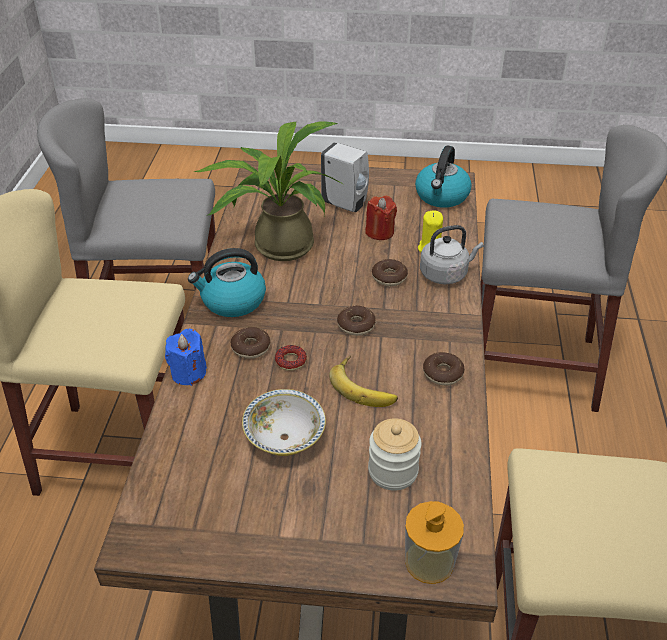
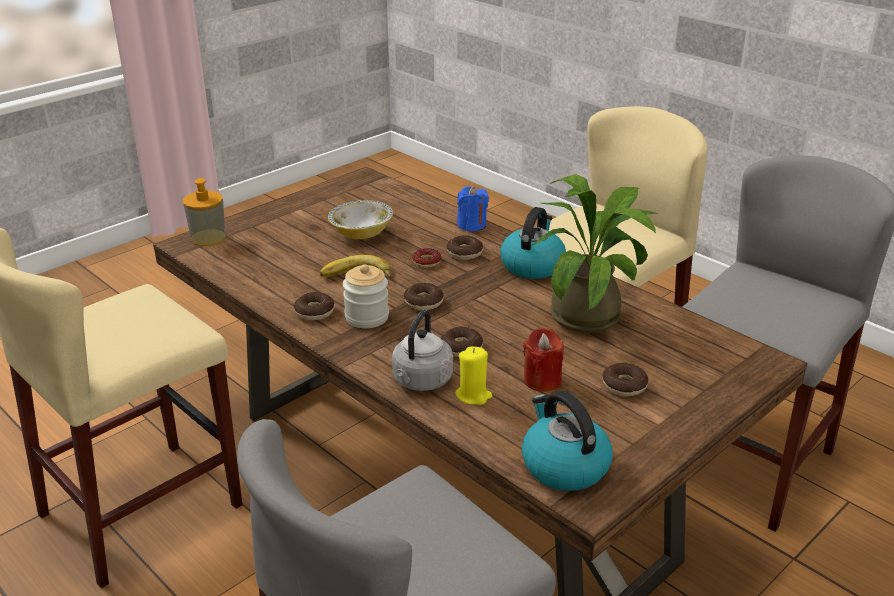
camera: 130 degrees right, 10 degrees down
(346, 204) = (624, 385): white soap dispenser -> donut
(393, 471) = (276, 254): jar -> jar (367, 317)

